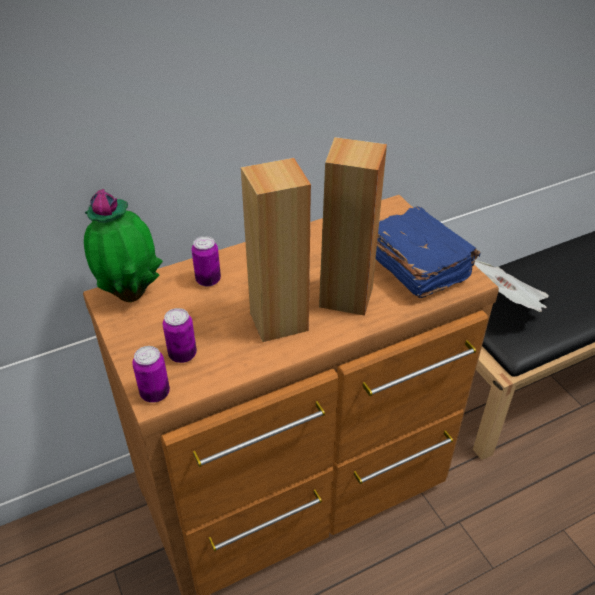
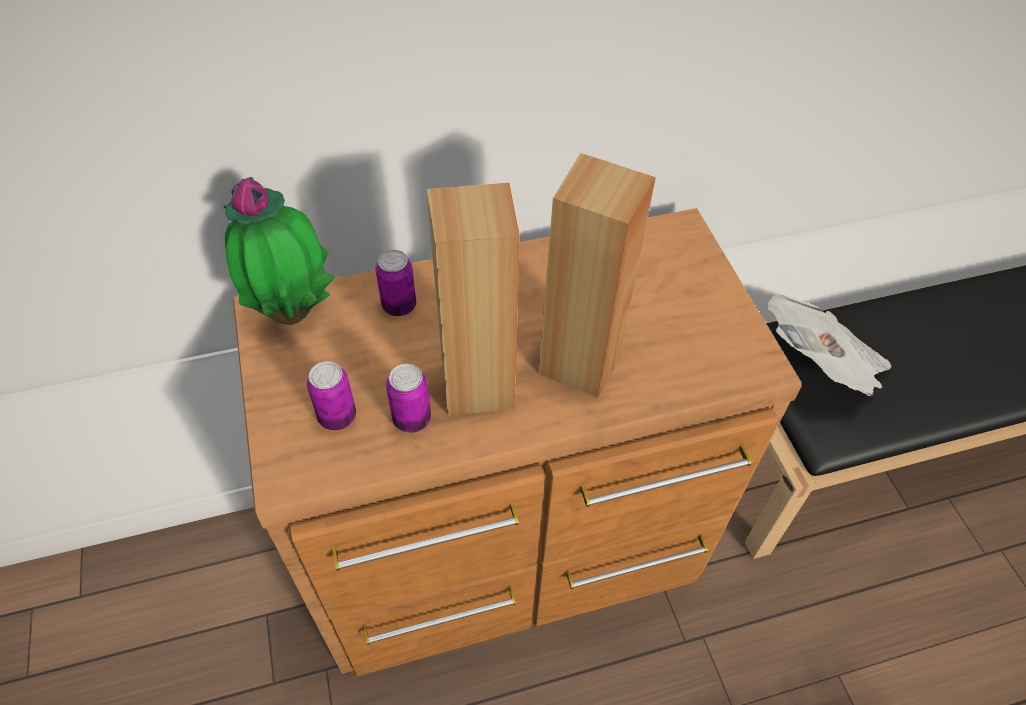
camera: 10 degrees right, 10 degrees up
(155, 393) = (287, 470): can -> can (412, 419)
(415, 265) = (690, 328): blue book -> none

